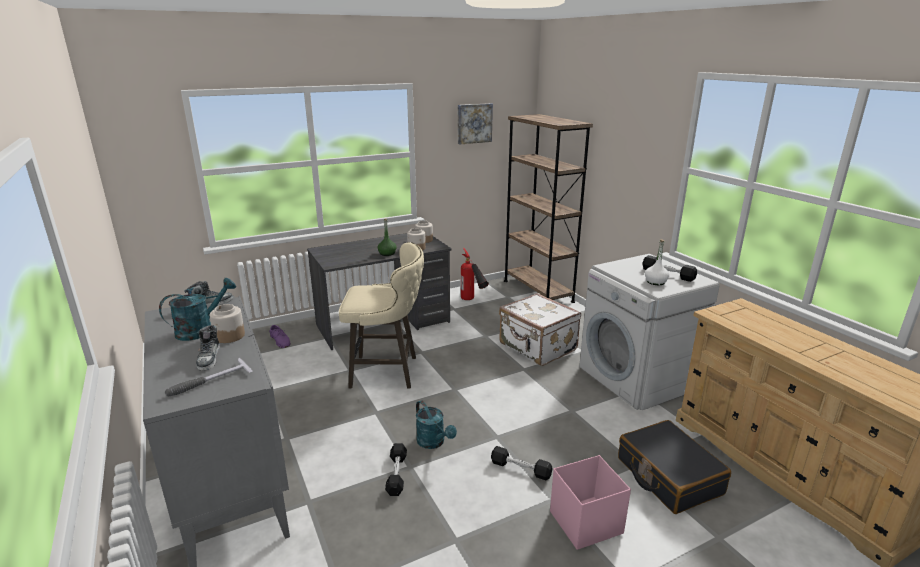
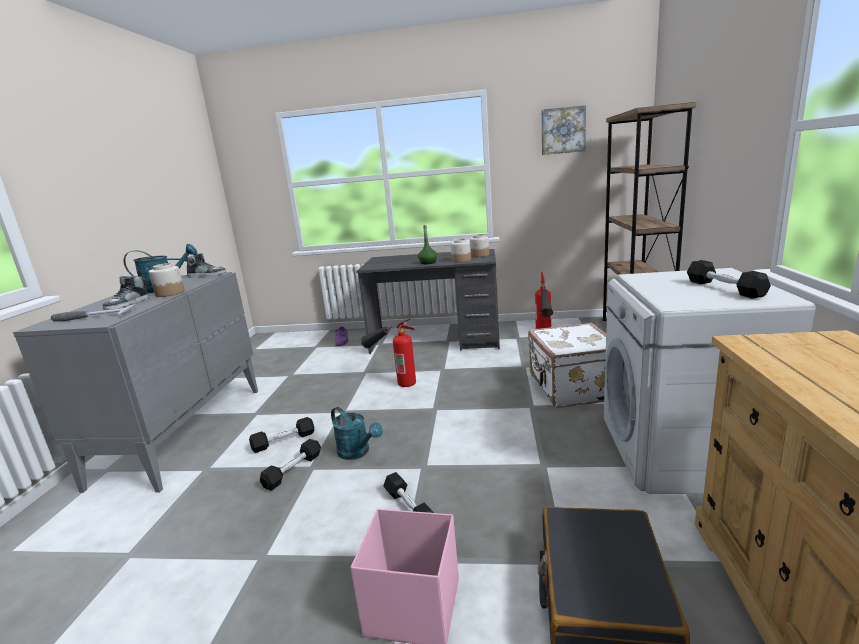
camera: 35 degrees right, 5 degrees down
(354, 454) = (283, 441): none -> black dumbbell
(388, 372) = (393, 380): beige stool -> fire extinguisher
(434, 442) = (357, 452): turquoise watering can -> turquoise watering can turned 45 degrees counterclockwise
(655, 282) = (686, 294): white bottle -> none

